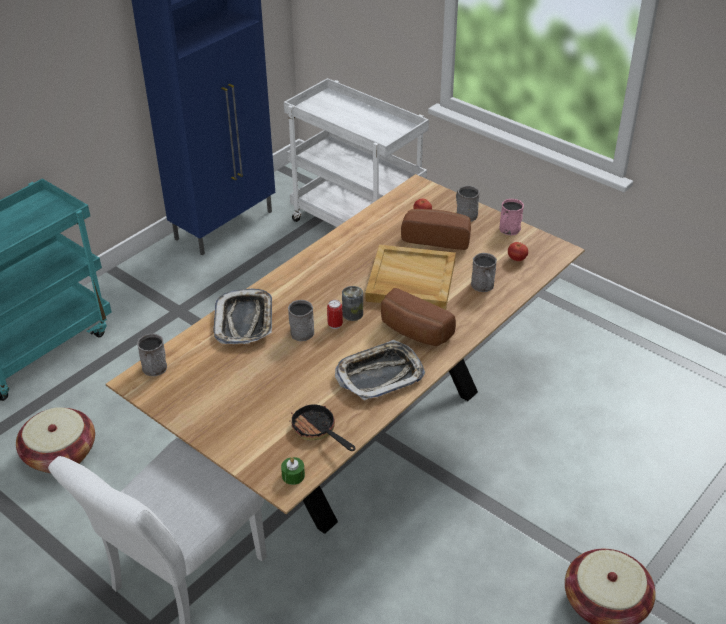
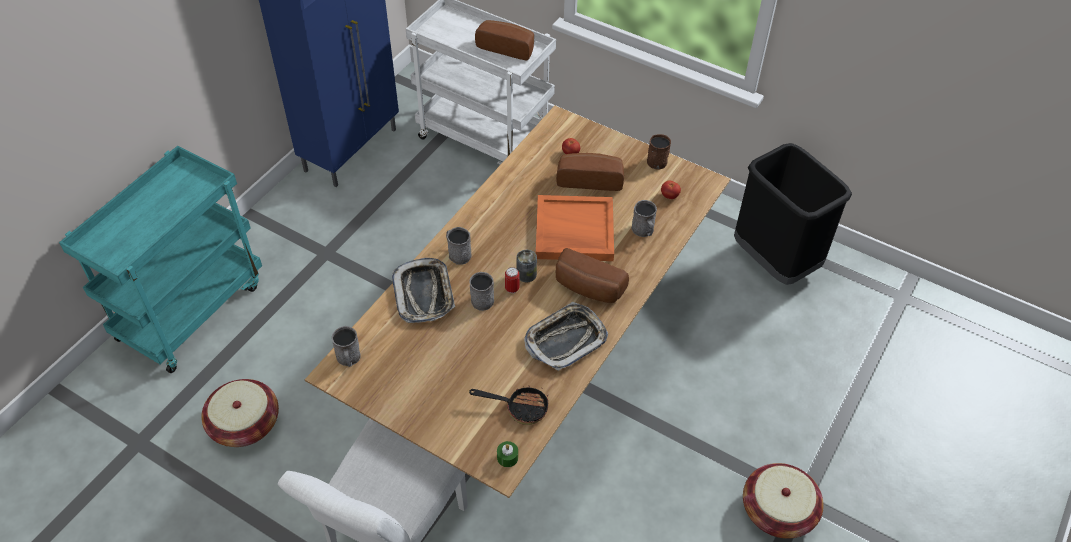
camera: 10 degrees left, 10 degrees up
(318, 431) = (520, 407): frying pan -> frying pan turned 150 degrees clockwise
(380, 125) = (507, 47): none -> bread
(410, 281) = (573, 231): beige tray -> orange tray
(465, 214) = (611, 148): grey mug -> grey mug (457, 253)
(508, 230) = (656, 164): pink mug -> brown mug
(640, 360) = (775, 261): none -> black trash can

